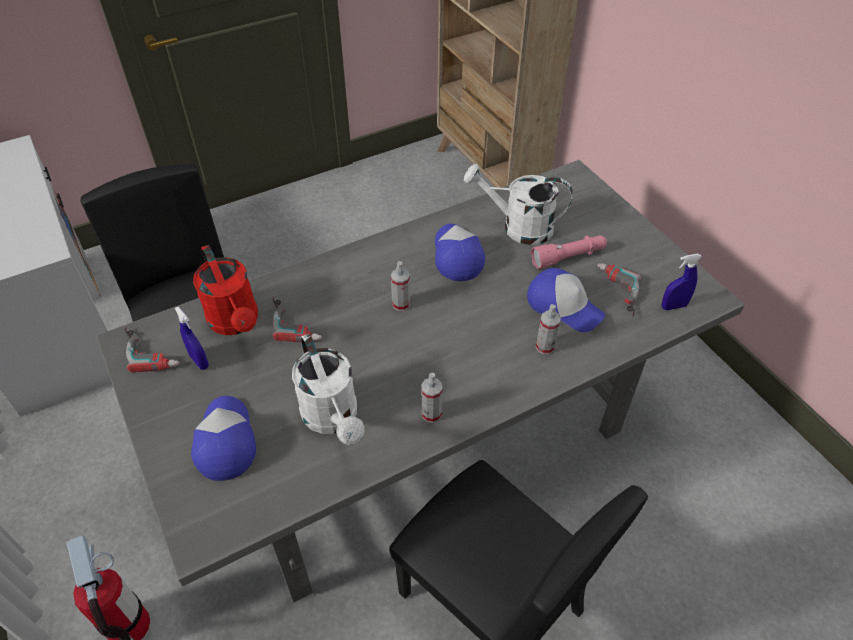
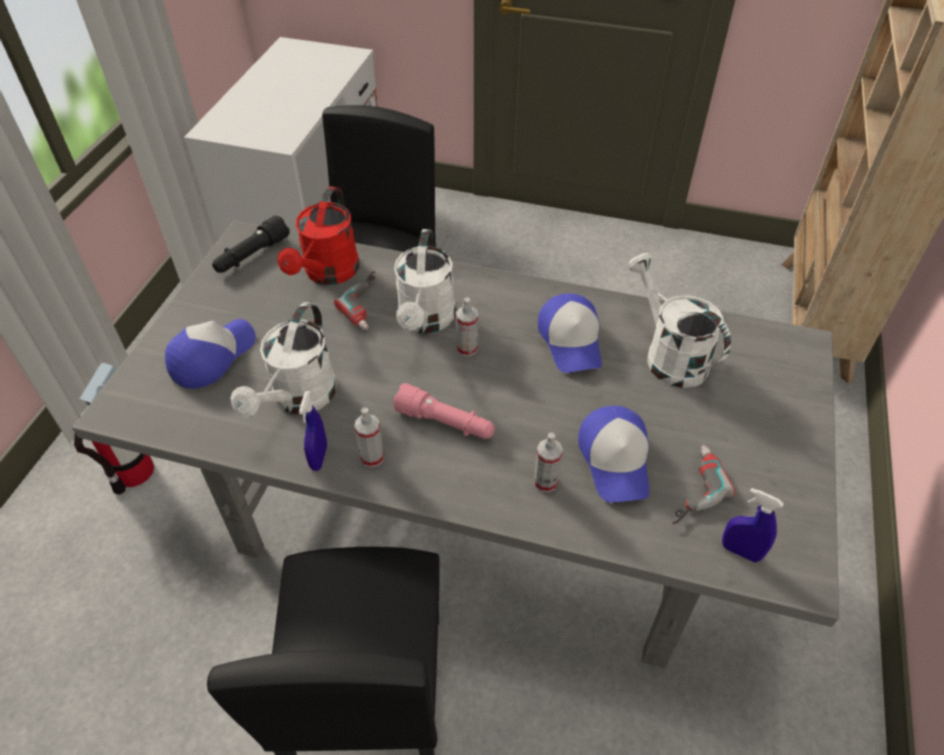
camera: 45 degrees right, 0 degrees up
(153, 350) = (252, 255): power drill -> black flashlight
(199, 361) = (269, 285): blue spray bottle -> blue spray bottle (319, 457)
(351, 306) = (425, 321): none -> white watering can
(456, 255) = (571, 341): cap -> cap turned 135 degrees clockwise
(568, 257) = (684, 419): pink flashlight -> pink flashlight (445, 423)

